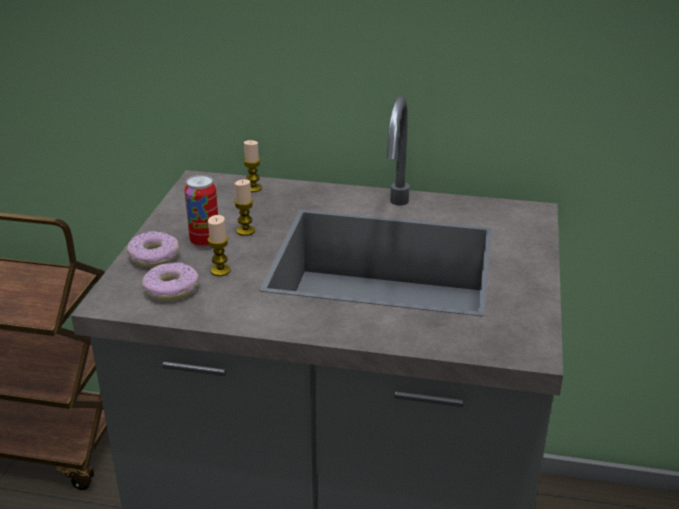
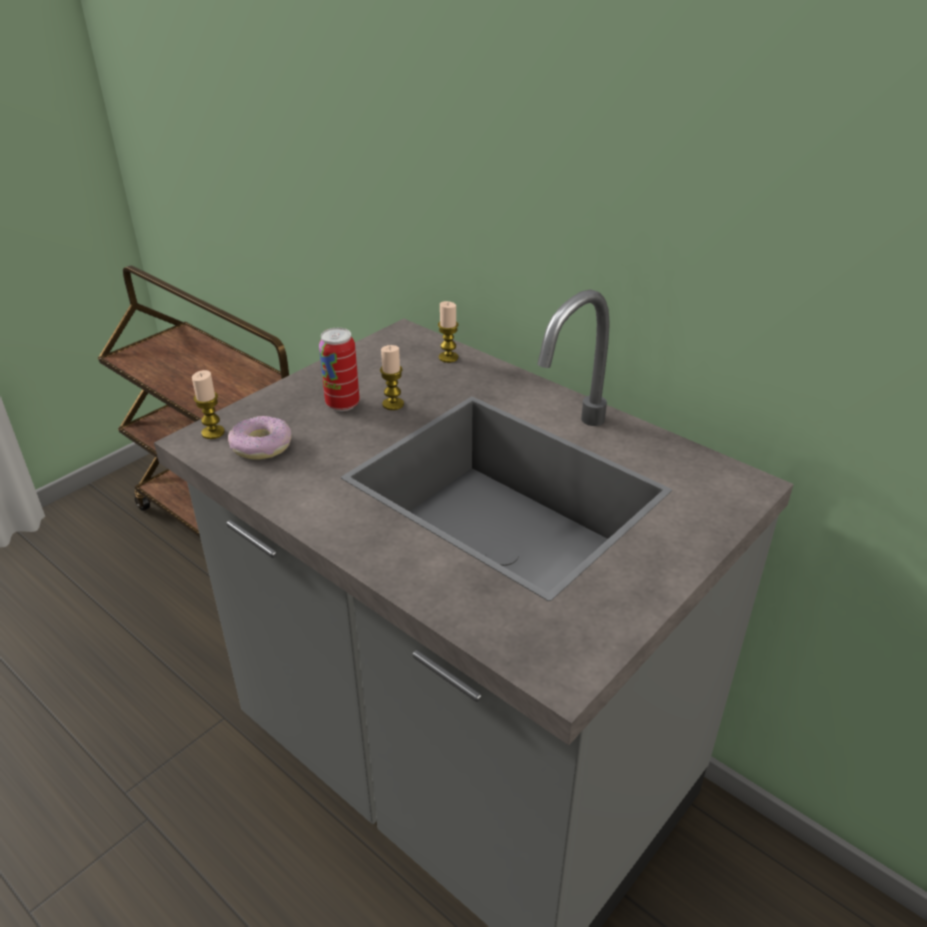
camera: 30 degrees right, 5 degrees up
(154, 256) = (281, 405): donut -> none
(220, 270) = (325, 441): candle -> candle (213, 432)

